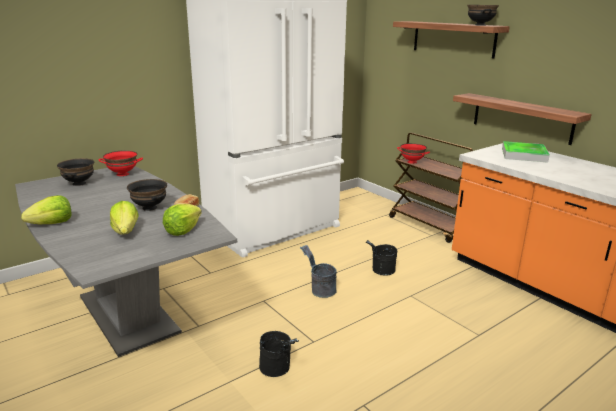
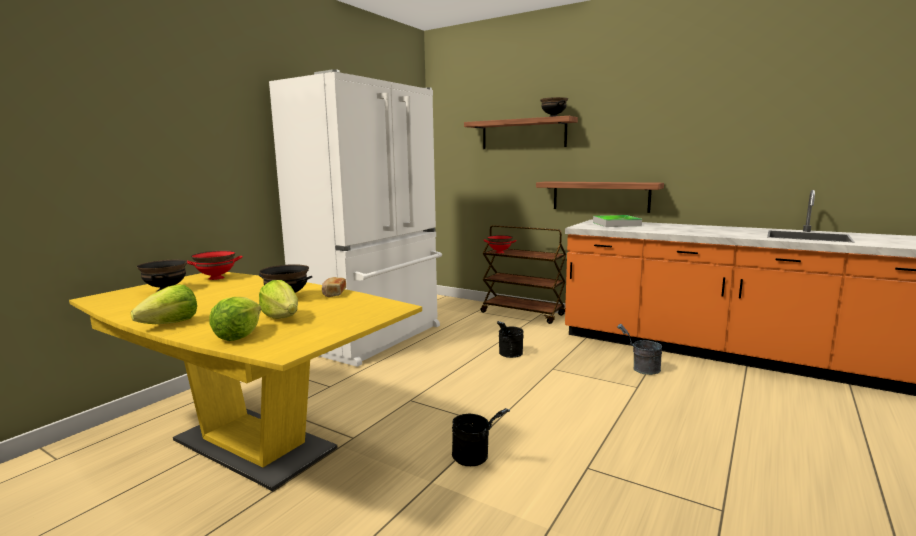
camera: 20 degrees left, 10 degrees down
(128, 314) = (253, 445): grey dining table -> yellow dining table
(183, 231) = (352, 308): lettuce -> lettuce (239, 335)
(320, 290) = (462, 380): grey bucket -> grey bucket (641, 369)

